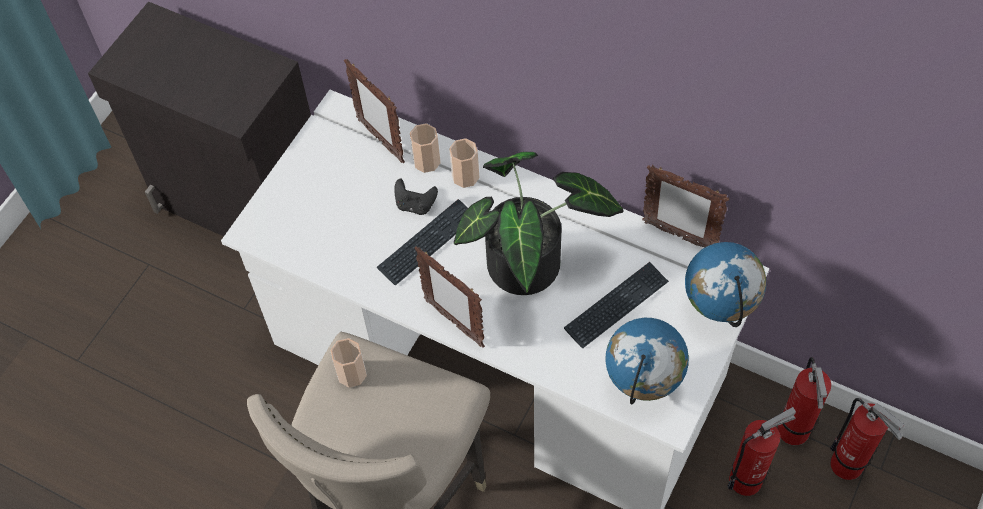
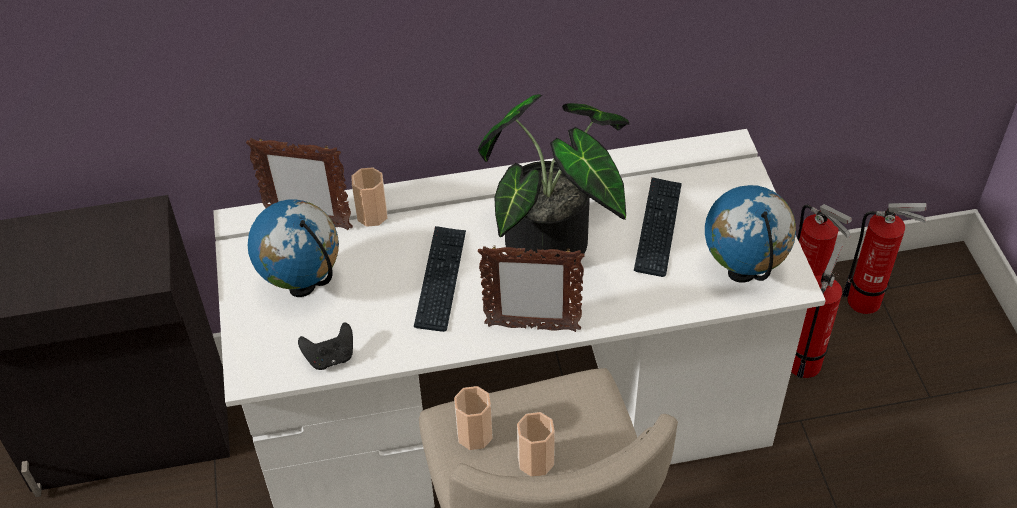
camera: 40 degrees left, 10 degrees down
(415, 205) = (397, 255): black game controller -> black game controller (330, 357)
(465, 176) = (421, 206): cup -> cup (536, 461)
(678, 236) = (652, 147): picture frame -> none
(718, 310) = (741, 181): globe -> globe (303, 286)

